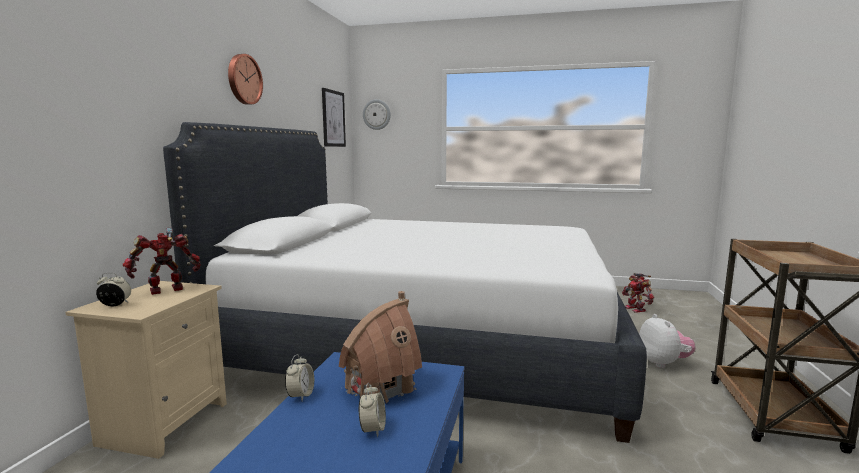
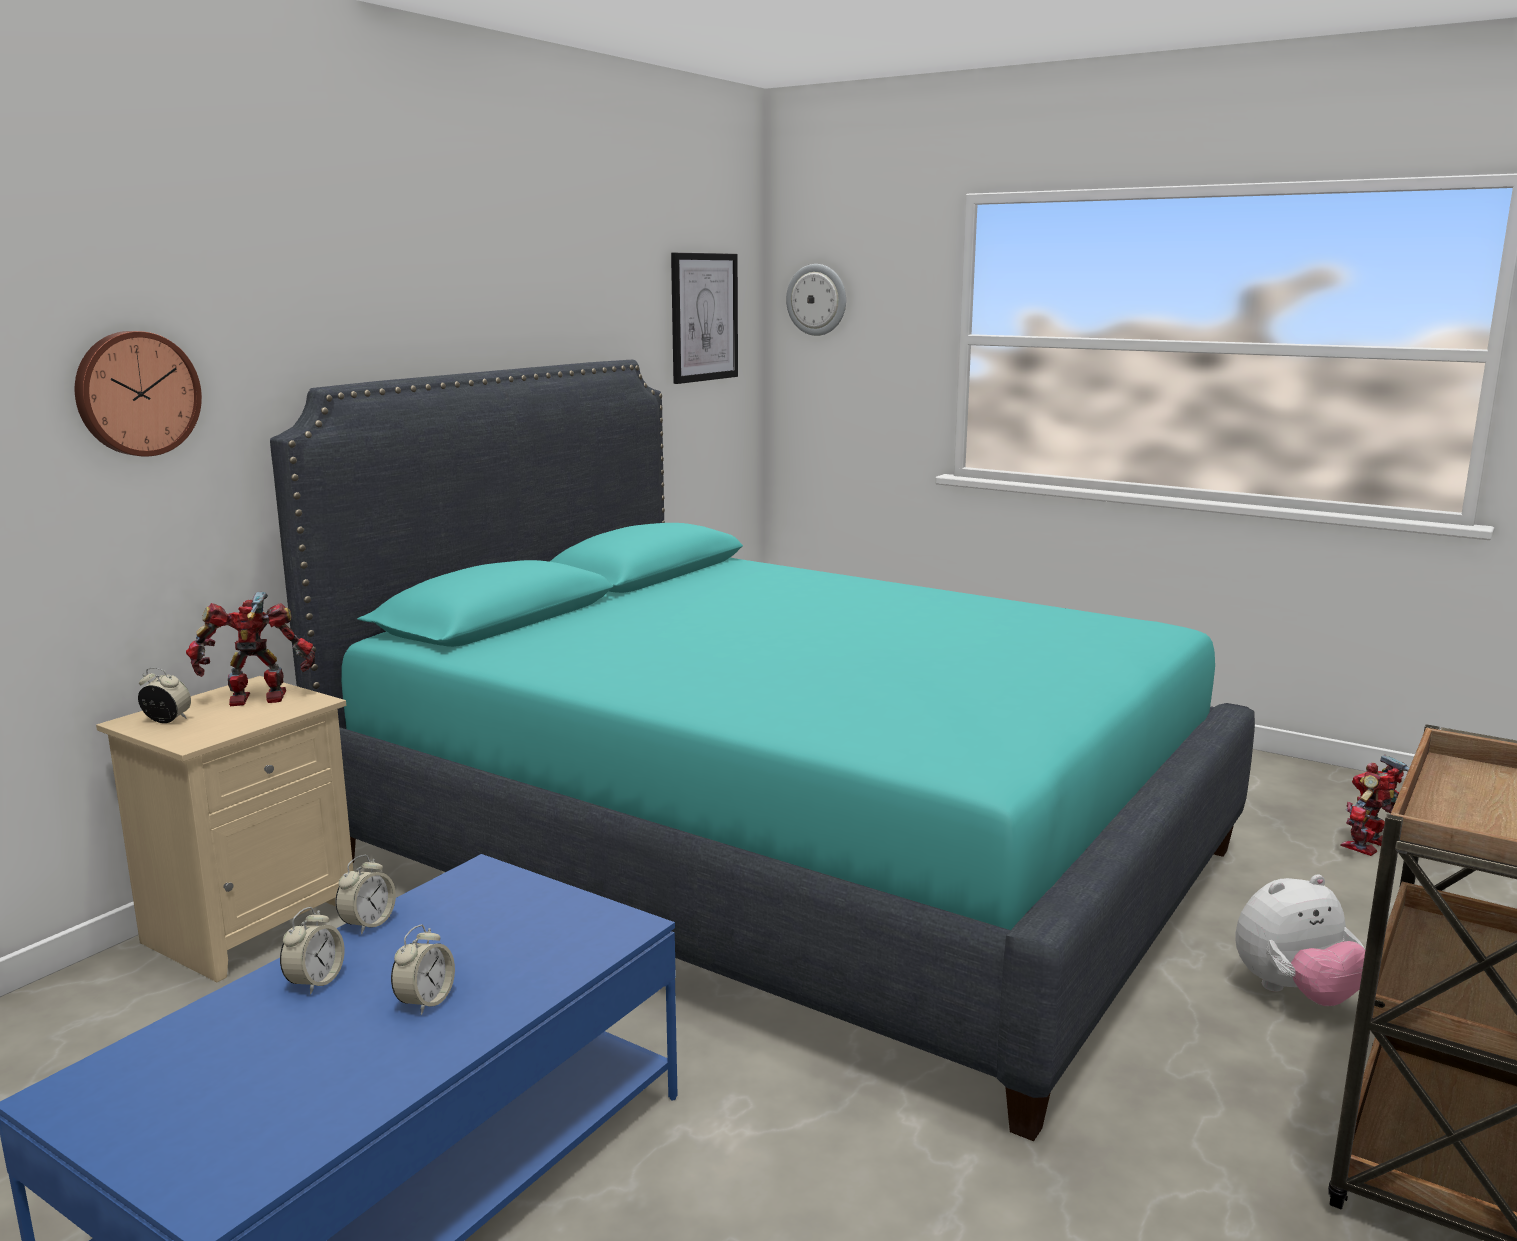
camera: 20 degrees right, 5 degrees up
(243, 79) = (459, 275): wall clock -> wall clock (136, 393)
(295, 432) = (315, 982): none -> alarm clock
(379, 389) = (493, 936): toy house -> none
(425, 344) = (780, 856): white bed -> turquoise bed
(636, 309) = (1369, 846): toy robot -> toy robot turned 45 degrees clockwise
(663, 363) = (1295, 993): plush toy -> plush toy turned 60 degrees clockwise

